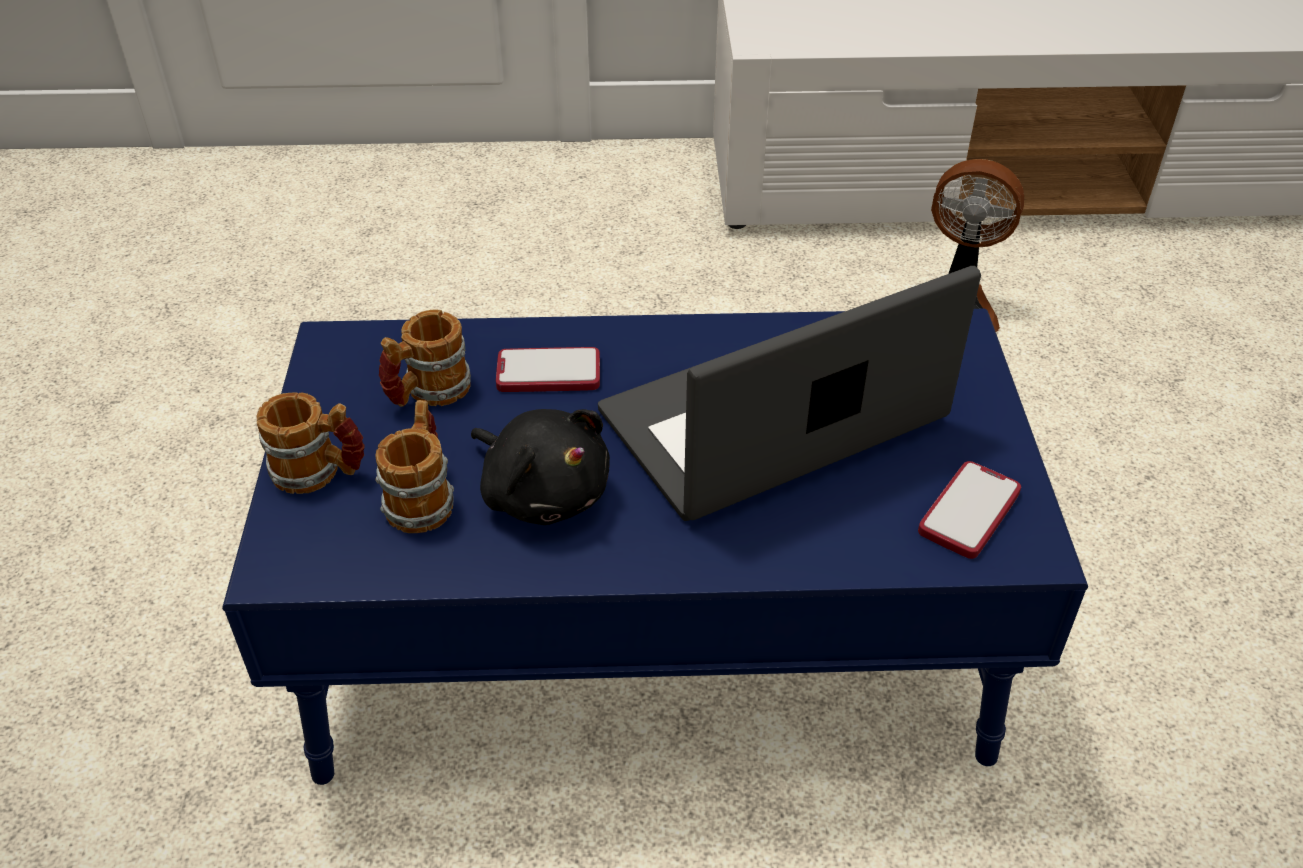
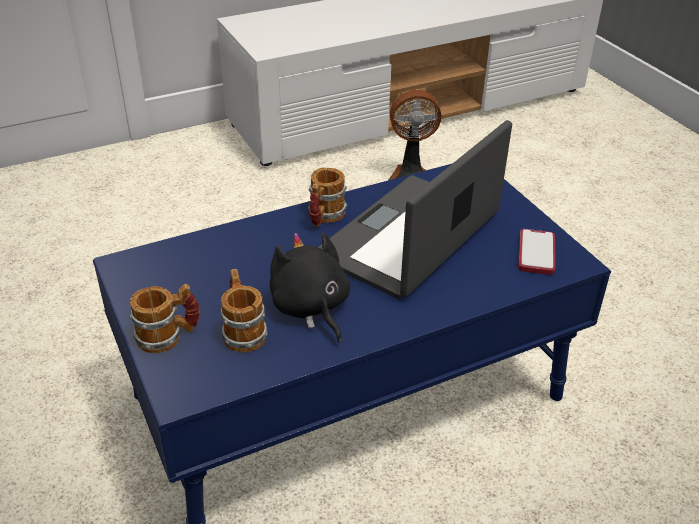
camera: 25 degrees left, 5 degrees down
(428, 393) = (205, 275): mug -> mug (324, 217)
(543, 492) = (311, 308): black plush toy -> black plush toy turned 135 degrees counterclockwise
(548, 373) = (269, 246): phone -> none

